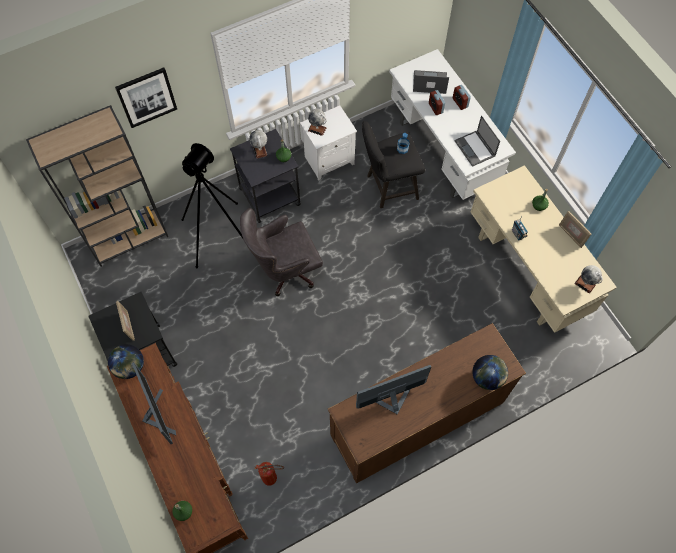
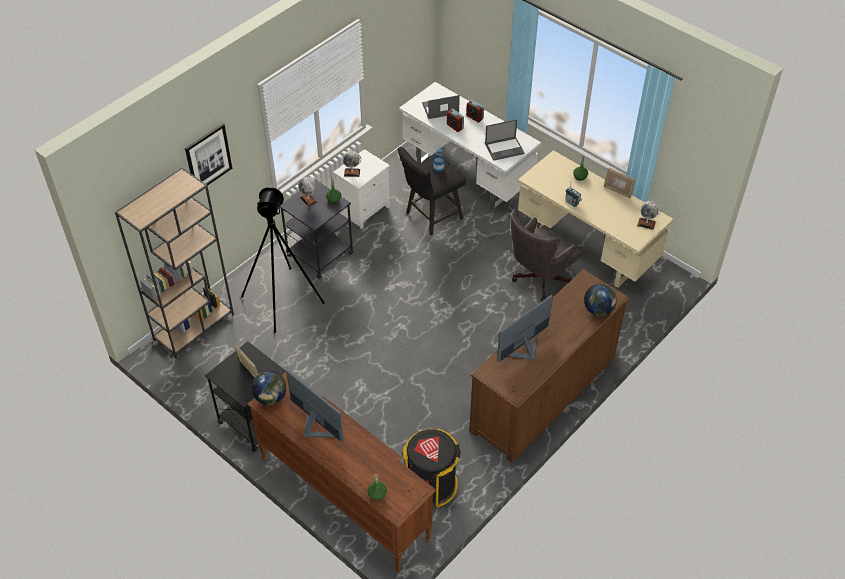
camera: 20 degrees left, 15 degrees down
(273, 478) = (431, 483): fire extinguisher -> black trash can
(286, 272) = (364, 311): grey office chair -> grey office chair (539, 281)
(475, 149) = (504, 148): laptop -> laptop turned 60 degrees counterclockwise

